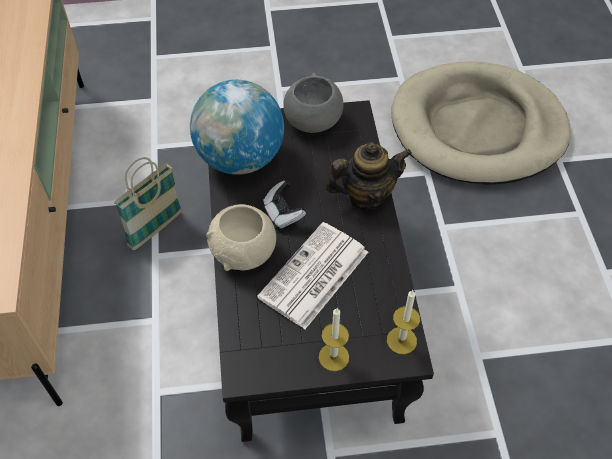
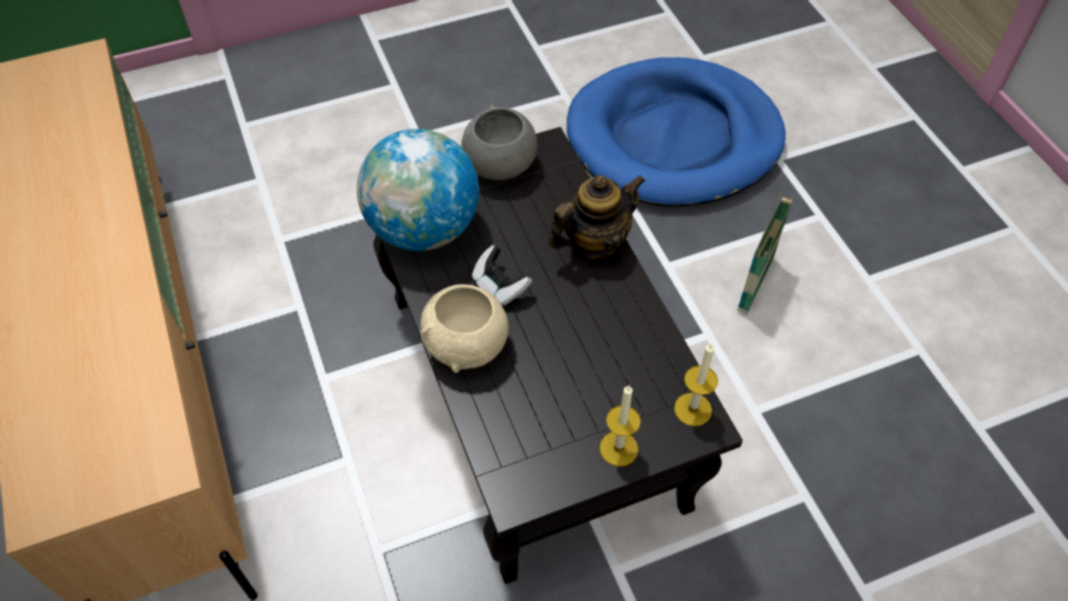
camera: 15 degrees left, 0 degrees up
(156, 229) = (313, 344): basket -> basket (755, 284)
(314, 276) = (562, 356): newspaper -> none
(477, 128) = (674, 139): beige dog bed -> blue dog bed

